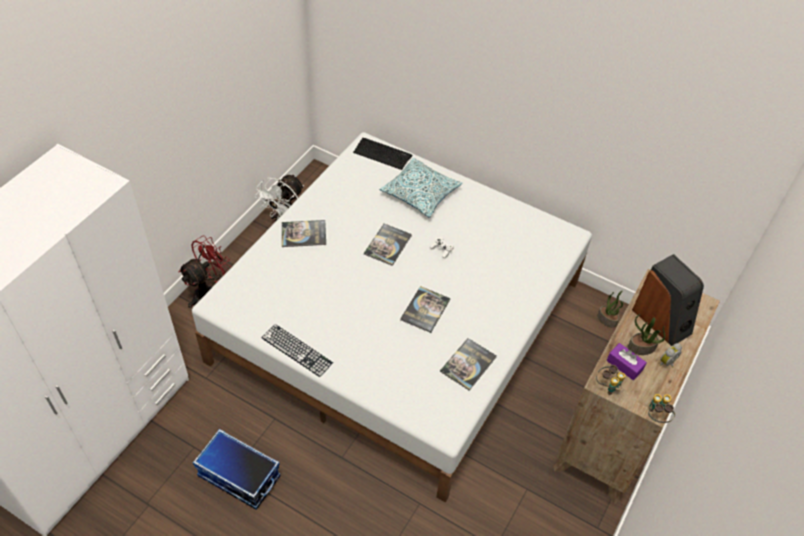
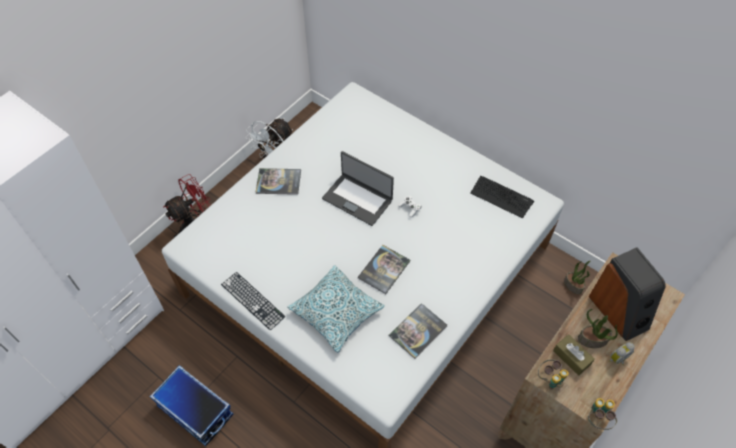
camera: 10 degrees right, 5 degrees up
(382, 154) = (367, 105): keyboard -> keyboard (501, 197)
(388, 245) = (357, 199): book -> laptop
(420, 193) = (398, 148): pillow -> pillow (336, 312)
(624, 365) = (571, 357): purple tissue box -> brown tissue box

